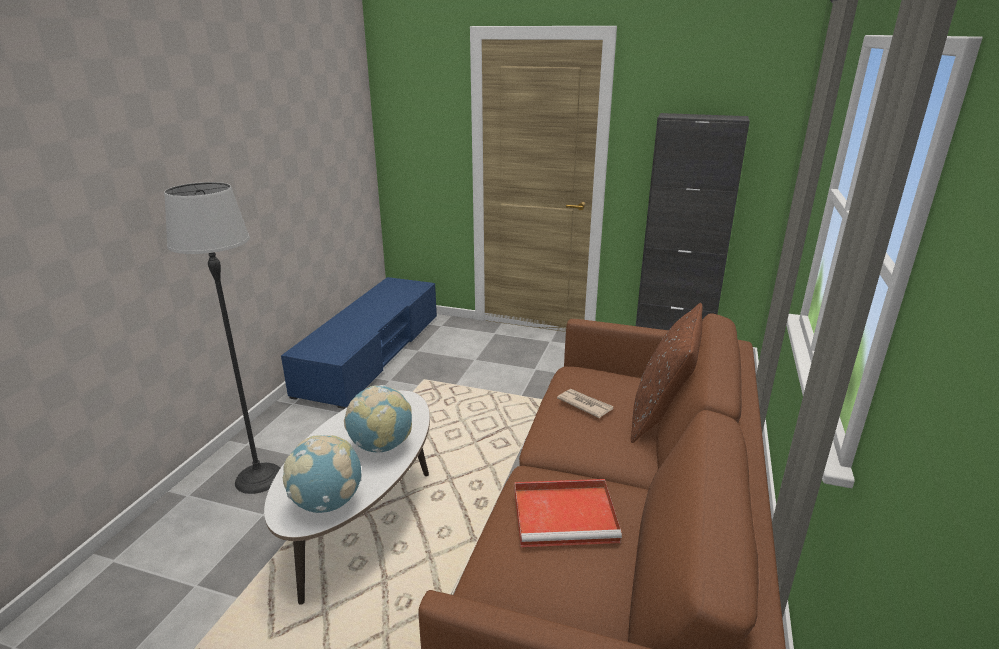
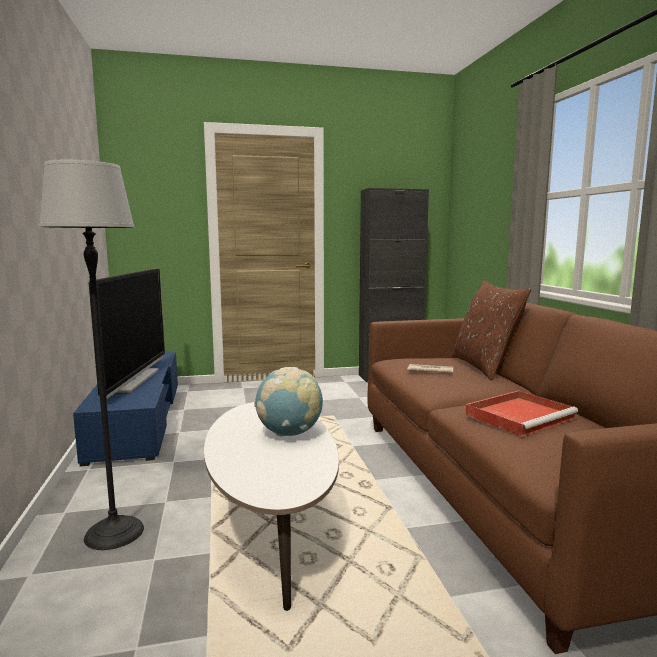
camera: 30 degrees left, 15 degrees down
(327, 503) = (297, 476): globe -> none
(359, 321) = (132, 380): none -> television

